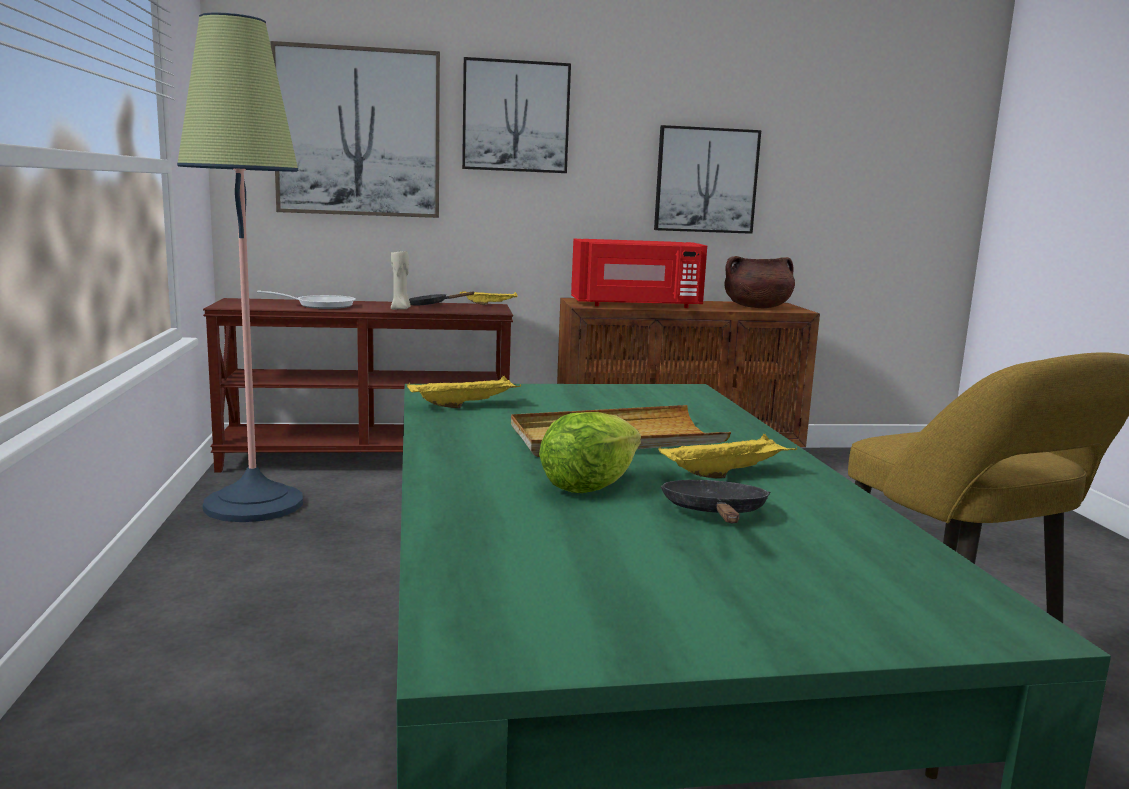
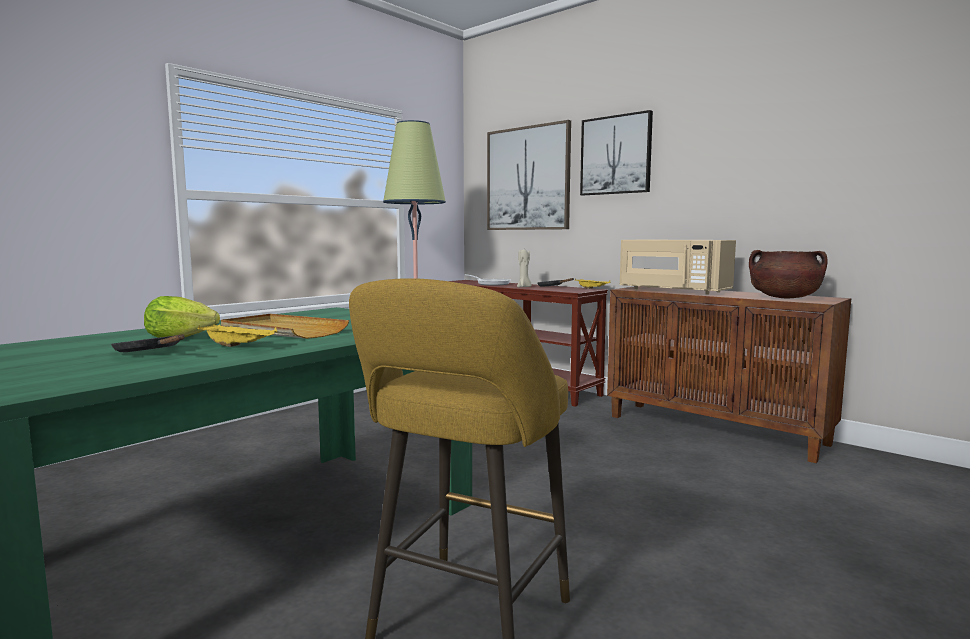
camera: 50 degrees right, 5 degrees down
(464, 405) = (307, 314): yellow tray -> none
(637, 305) = (672, 291): red microwave -> beige microwave
(706, 180) = (766, 186): picture -> none
(715, 514) = (151, 353): black frying pan -> black frying pan turned 105 degrees counterclockwise

